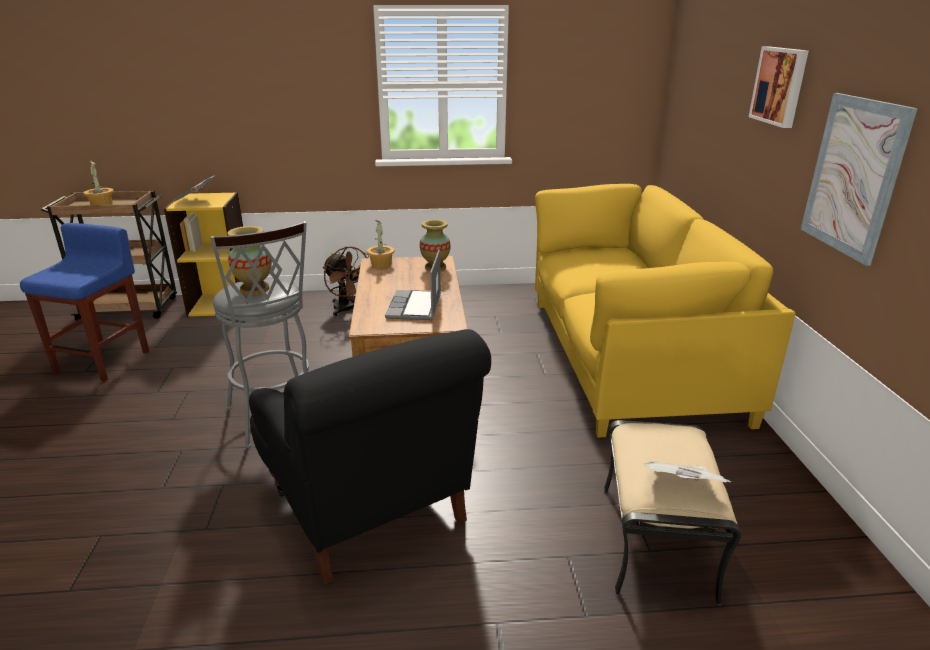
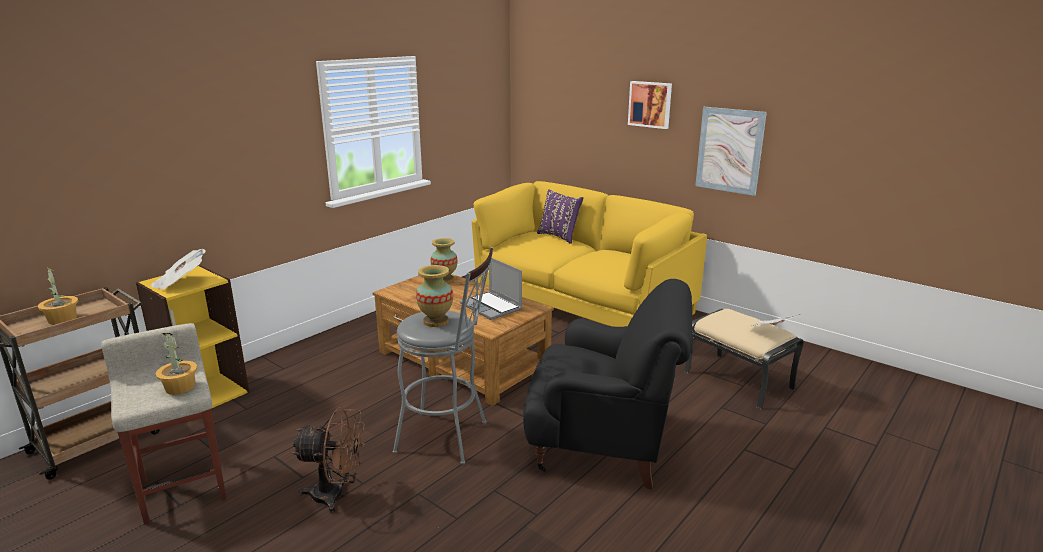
camera: 45 degrees left, 5 degrees down
(104, 361) = (183, 488): blue stool -> beige stool
(347, 310) = (343, 350): brown fan -> brown fan (336, 495)
(381, 264) = (400, 290): potted plant -> potted plant (180, 388)
(636, 261) = (559, 236): none -> purple pillow

